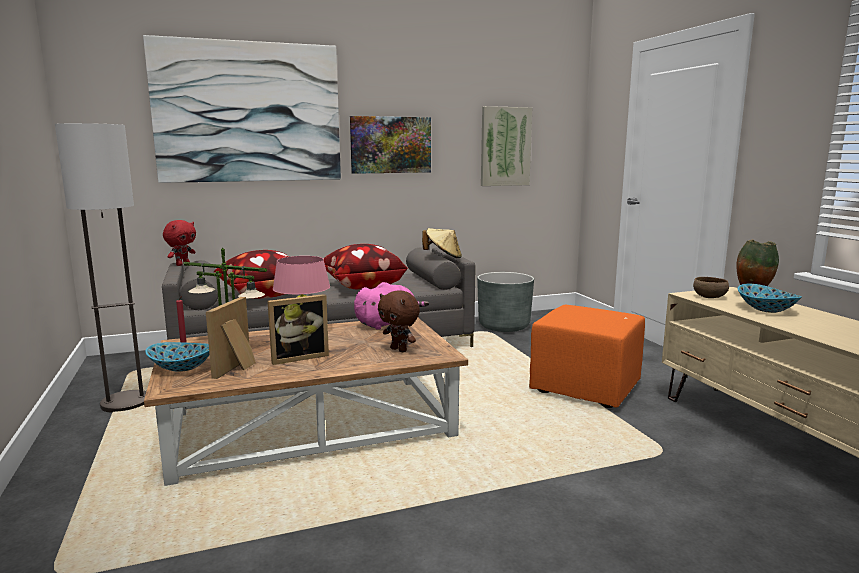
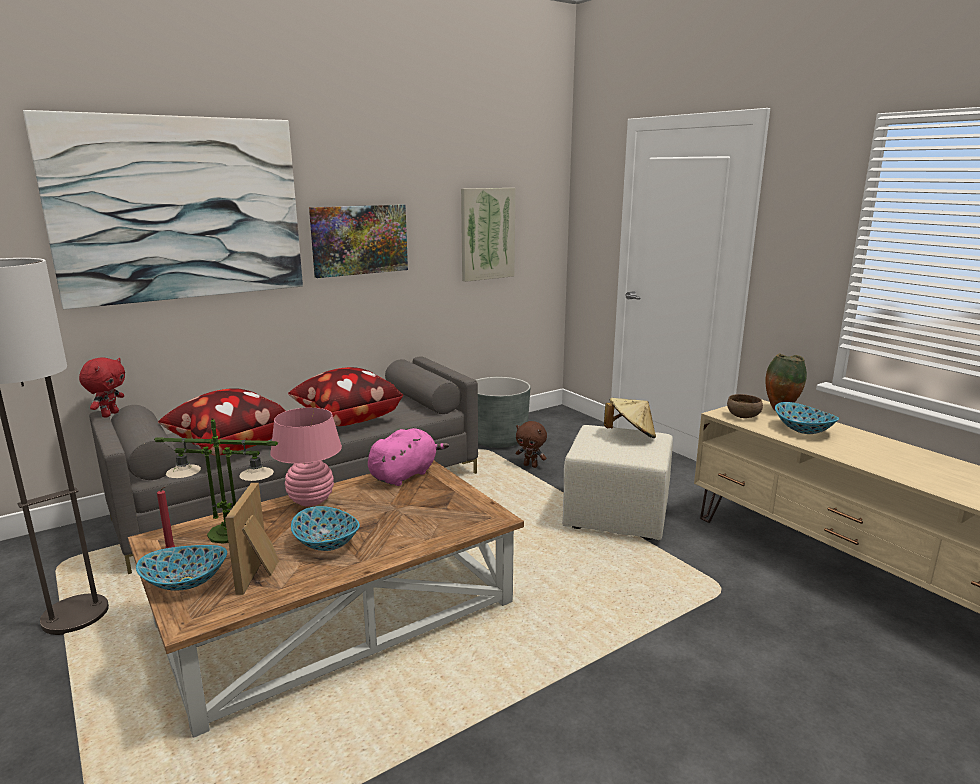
camera: 15 degrees left, 5 degrees up
(298, 357) = (327, 543): picture frame -> bowl
(399, 350) = (441, 516): brown plush toy -> brown plush toy (531, 465)
(443, 257) = (437, 374): beige hat -> beige hat (631, 435)
(587, 388) = (618, 516): orange ottoman -> beige ottoman

